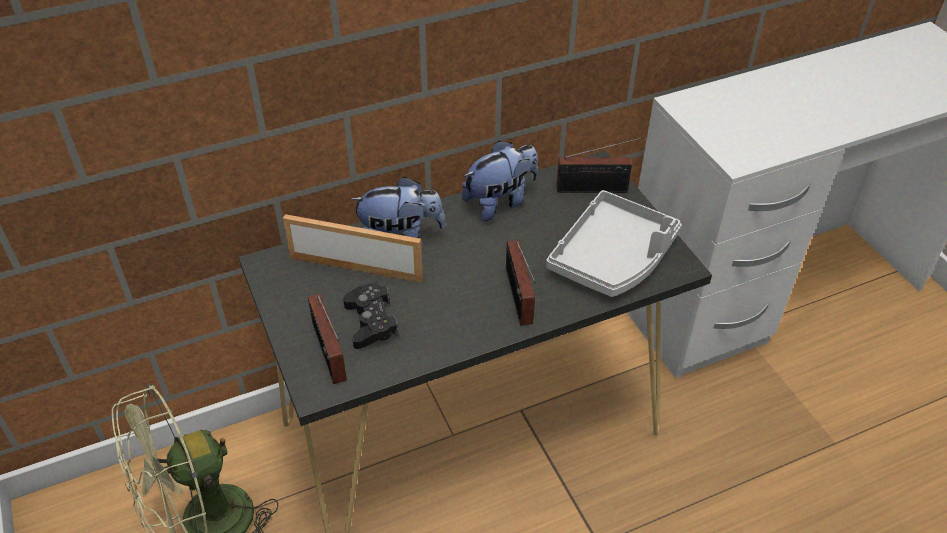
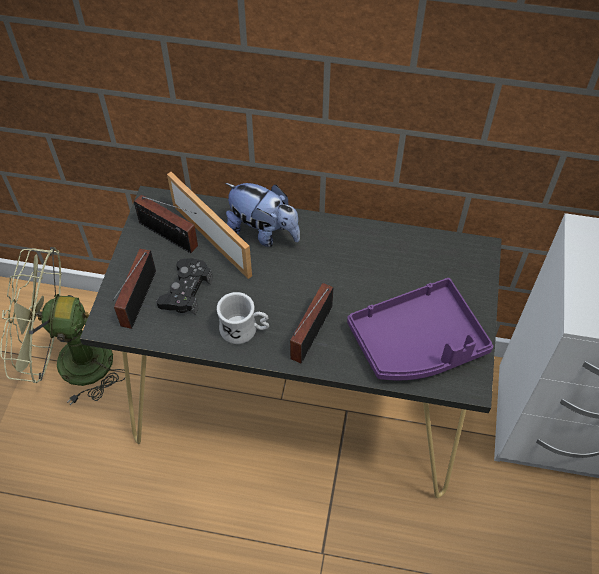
camera: 35 degrees right, 10 degrees up
(457, 325) = (244, 330): none -> white mug
(500, 202) = (368, 241): plush toy -> none
(596, 189) = (459, 271): radio -> radio (171, 237)
(613, 257) = (417, 343): grey tray -> purple tray

